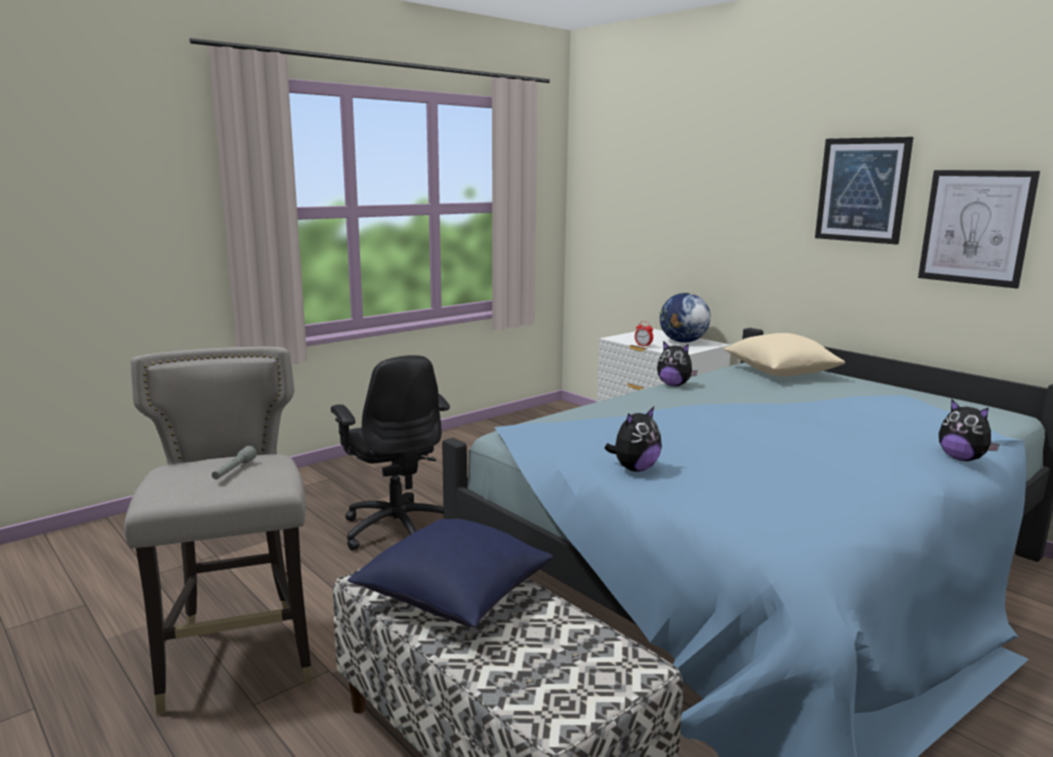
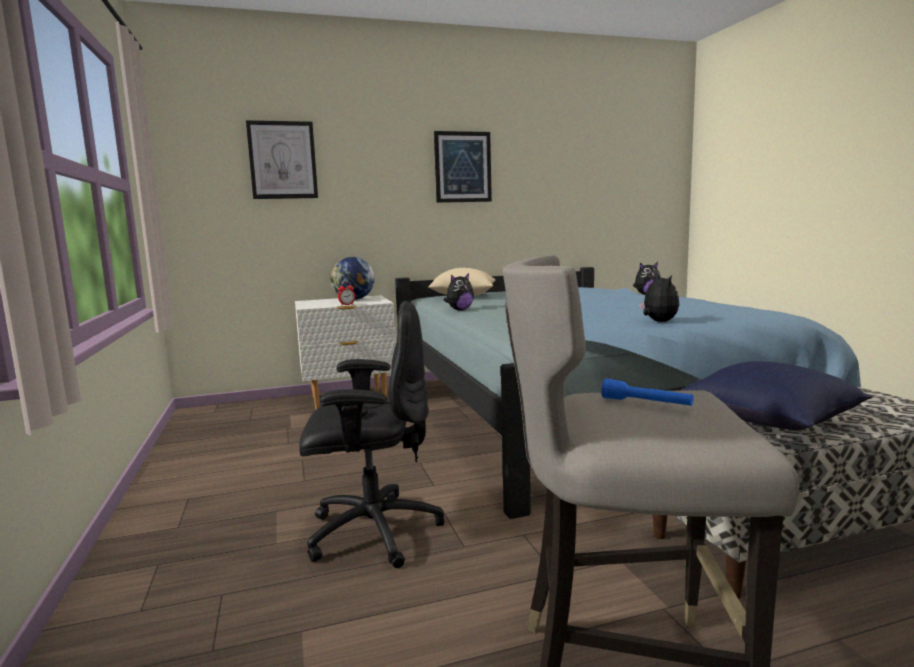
camera: 65 degrees left, 5 degrees down
(234, 470) = (646, 403): grey flashlight -> blue flashlight
(976, 227) = (530, 187): picture -> picture (282, 160)

